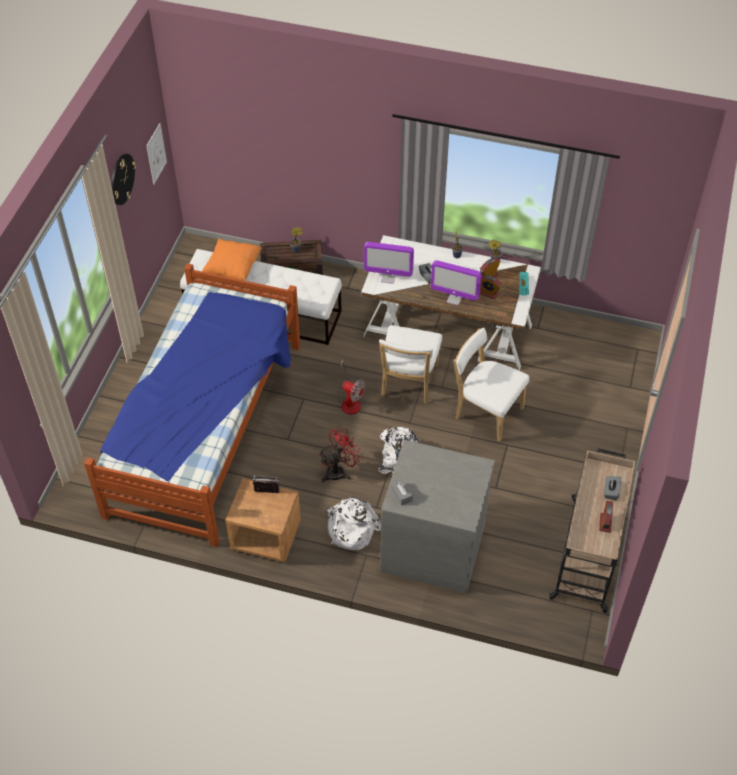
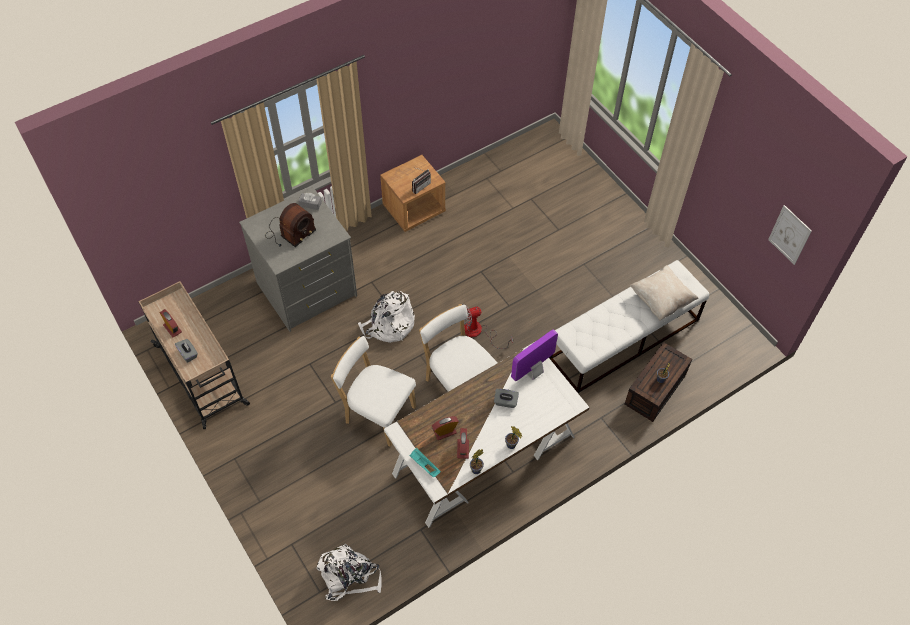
camera: 130 degrees right, 5 degrees up
(122, 179) = (742, 158): wall clock -> none
(207, 427) = (537, 234): bed -> none
(233, 268) = (661, 300): orange pillow -> beige pillow
(339, 470) = (423, 282): red fan -> none
(351, 529) = (370, 256): white backpack -> white backpack (349, 576)
(446, 484) = (289, 233): none -> radio
(454, 299) = (463, 401): monitor -> none
(486, 412) = (377, 413): white chair -> white chair turned 135 degrees counterclockwise

